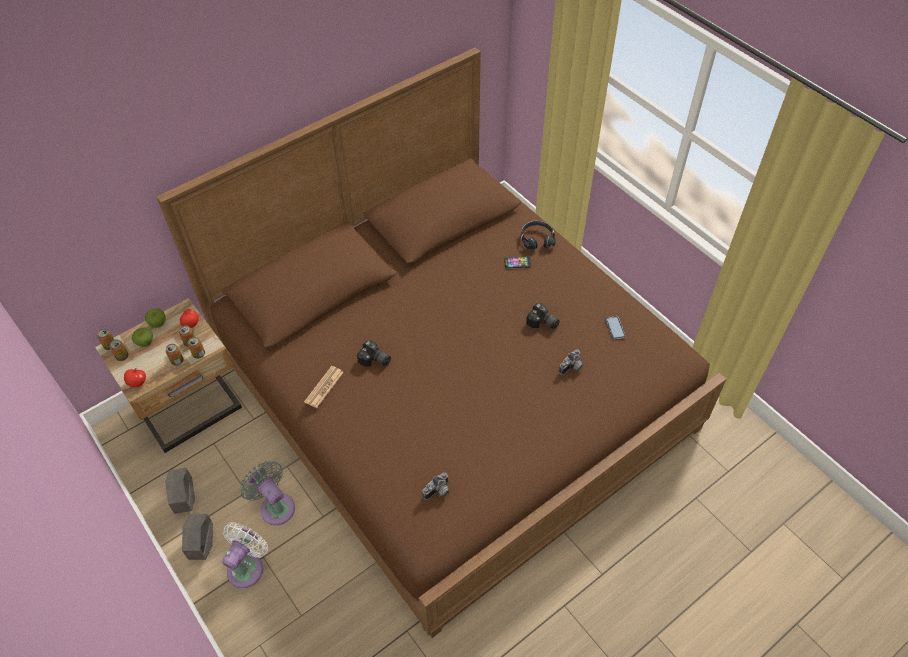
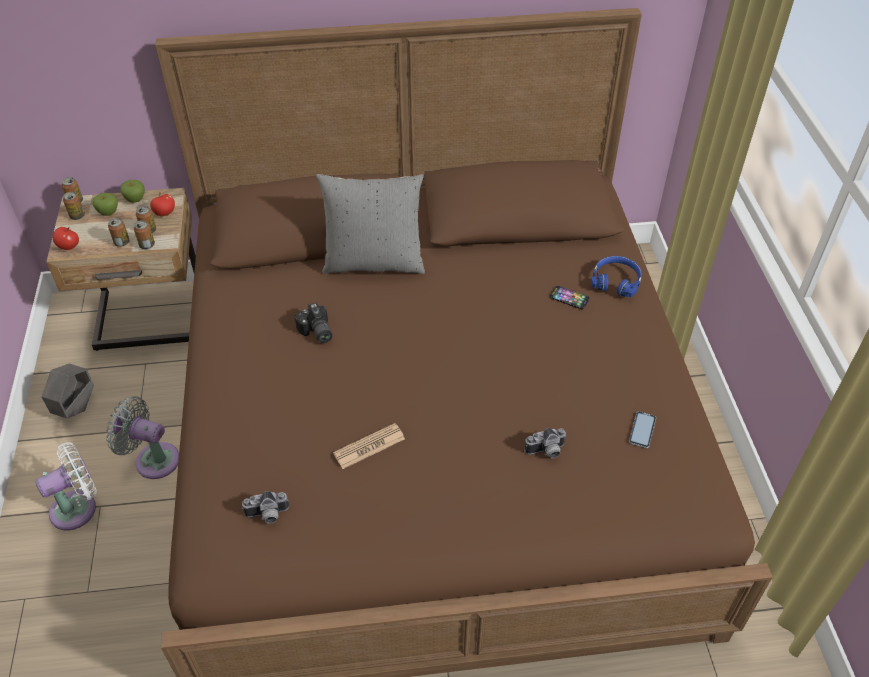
camera: 30 degrees right, 5 degrees down
(203, 546) = (55, 462): grey planter -> none
(275, 506) = (153, 459): grey fan -> grey fan turned 60 degrees counterclockwise
(324, 387) = (239, 335): newspaper -> newspaper (369, 446)
(375, 293) = (374, 262): none -> grey pillow
(537, 238) = (616, 281): black headphones -> blue headphones
(542, 323) = (547, 381): camera -> none

